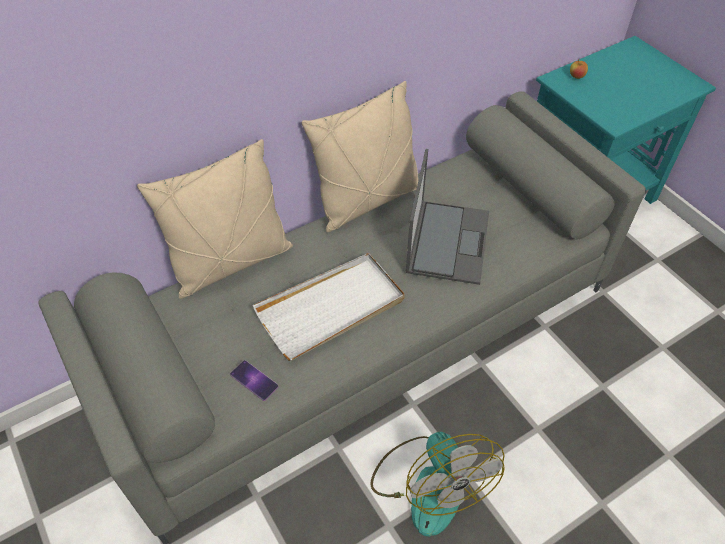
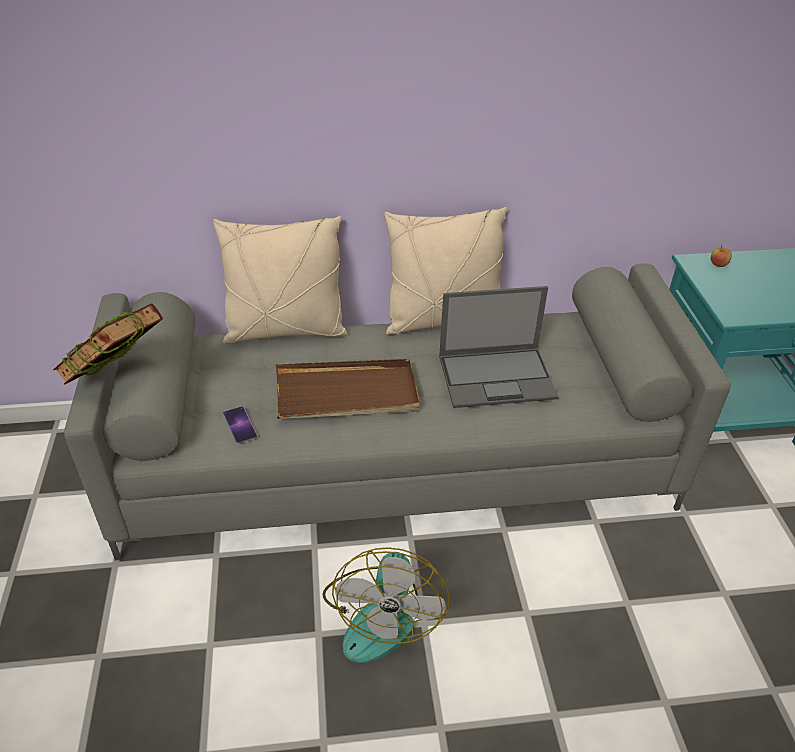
camera: 25 degrees right, 10 degrees down
(128, 391) = (119, 379): none -> book
(331, 308) = (347, 394): white tray -> brown tray
(448, 240) = (498, 377): laptop -> laptop turned 45 degrees clockwise

